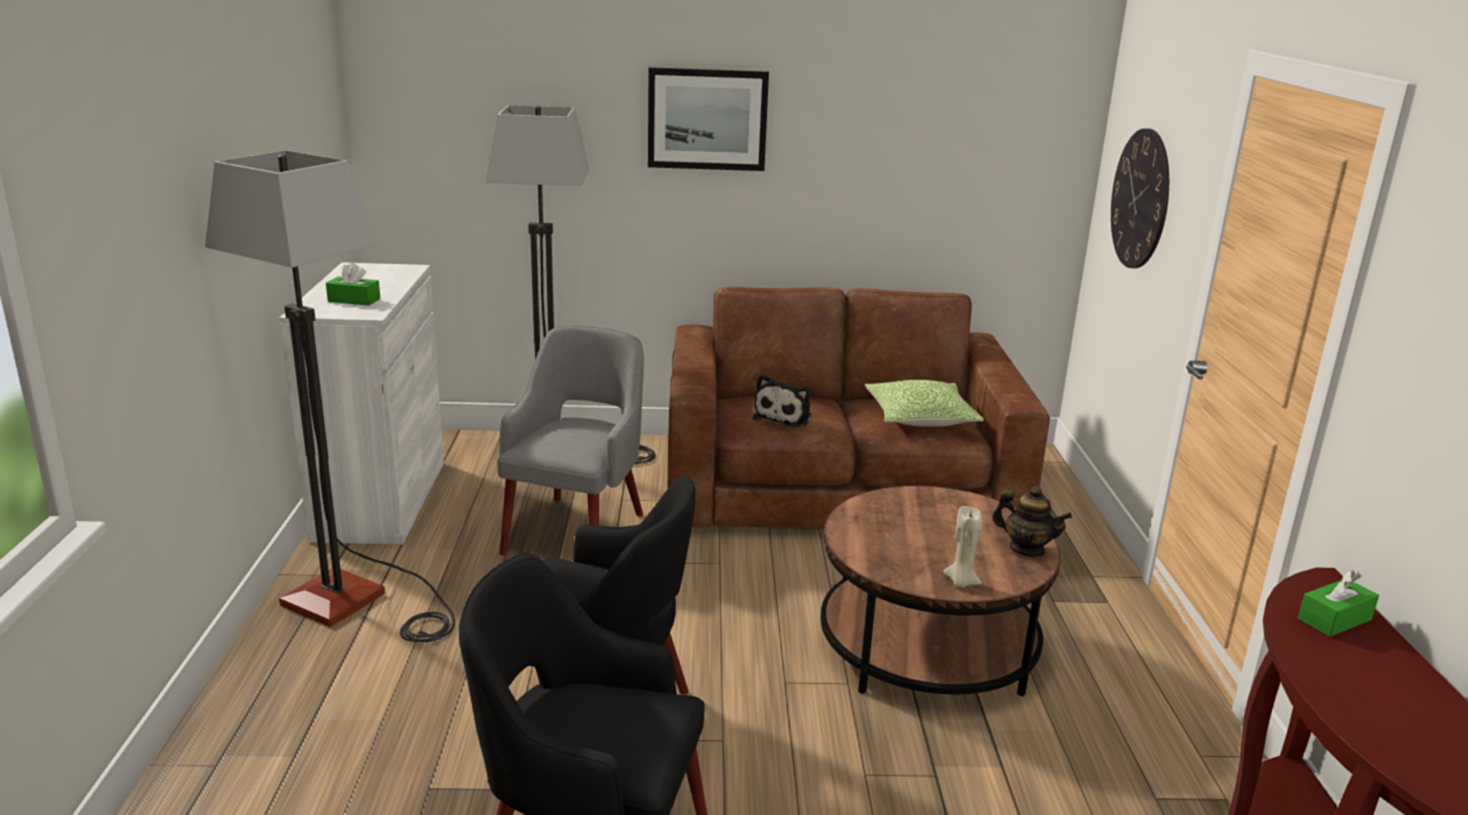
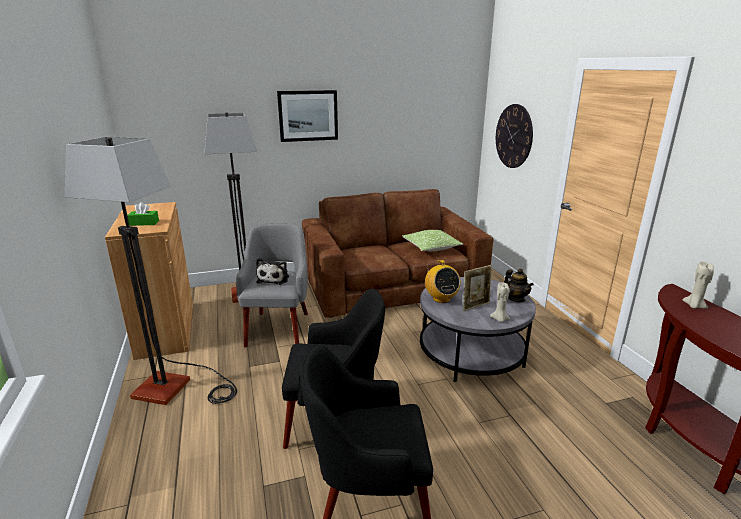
camera: 15 degrees left, 0 degrees up
(380, 499) = (166, 329): white cabinet -> brown cabinet
(784, 416) = (371, 255): plush toy -> plush toy (274, 279)
(869, 523) = (441, 299): none -> radio
(927, 646) = (471, 352): brown coffee table -> grey coffee table
(930, 548) = (475, 306): none -> picture frame
(1026, 549) = (516, 299): teapot -> teapot turned 45 degrees clockwise
(1334, 619) = (694, 306): green tissue box -> beige candle

